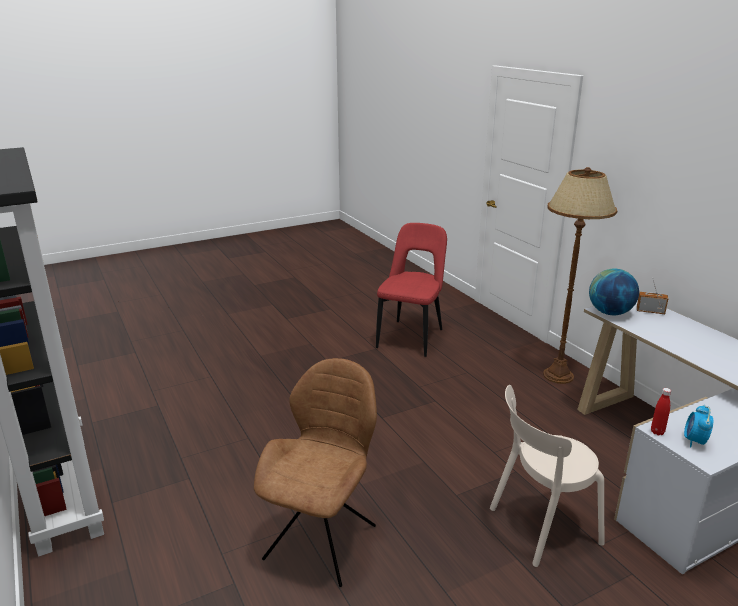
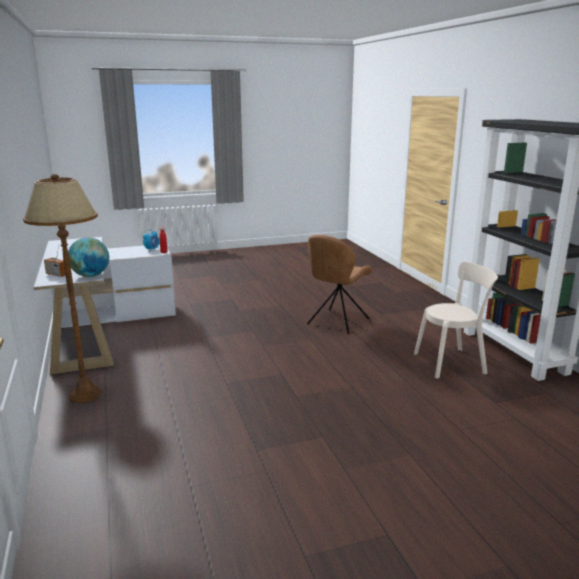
camera: 170 degrees left, 5 degrees down
(411, 337) = (198, 465): red chair -> none
(540, 527) = (217, 317): beige chair -> beige chair (452, 363)

